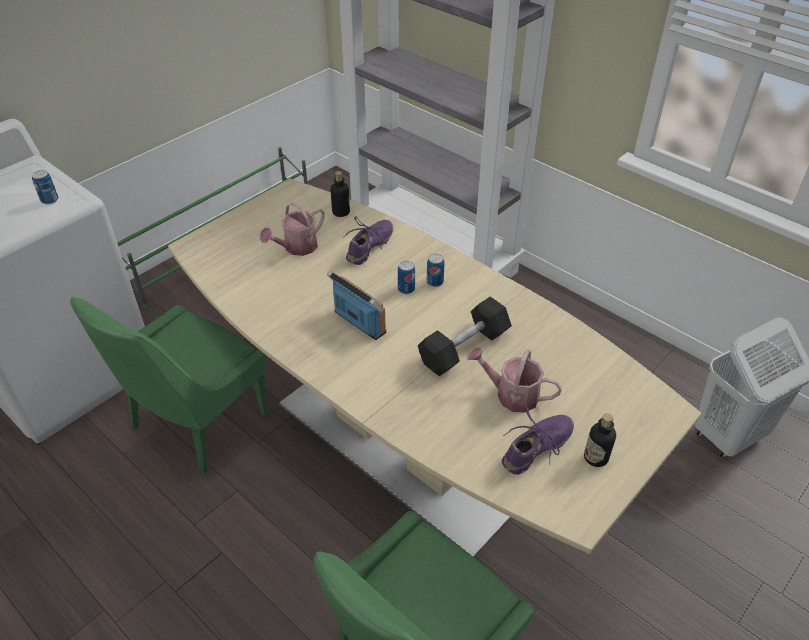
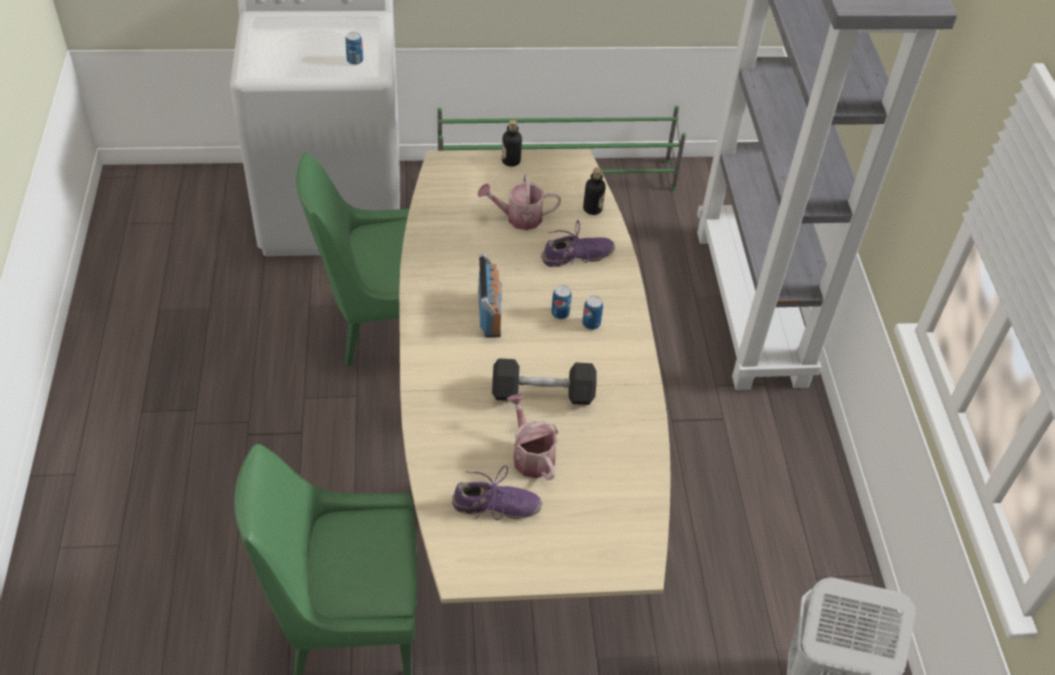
camera: 40 degrees right, 5 degrees up
(596, 457) = (530, 548): bottle -> bottle (511, 161)

